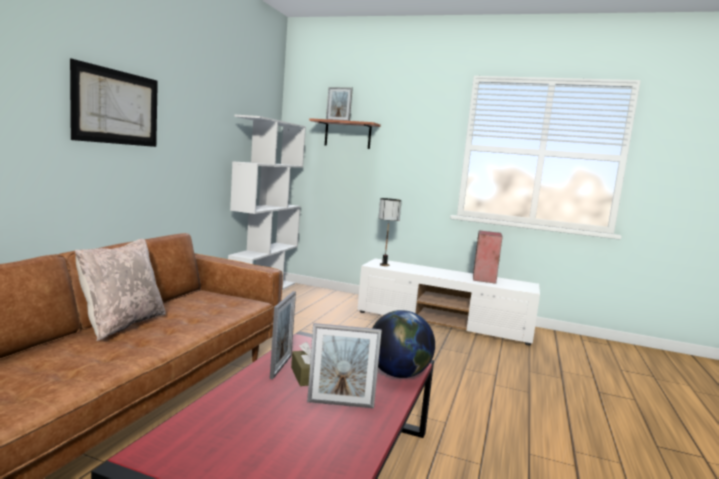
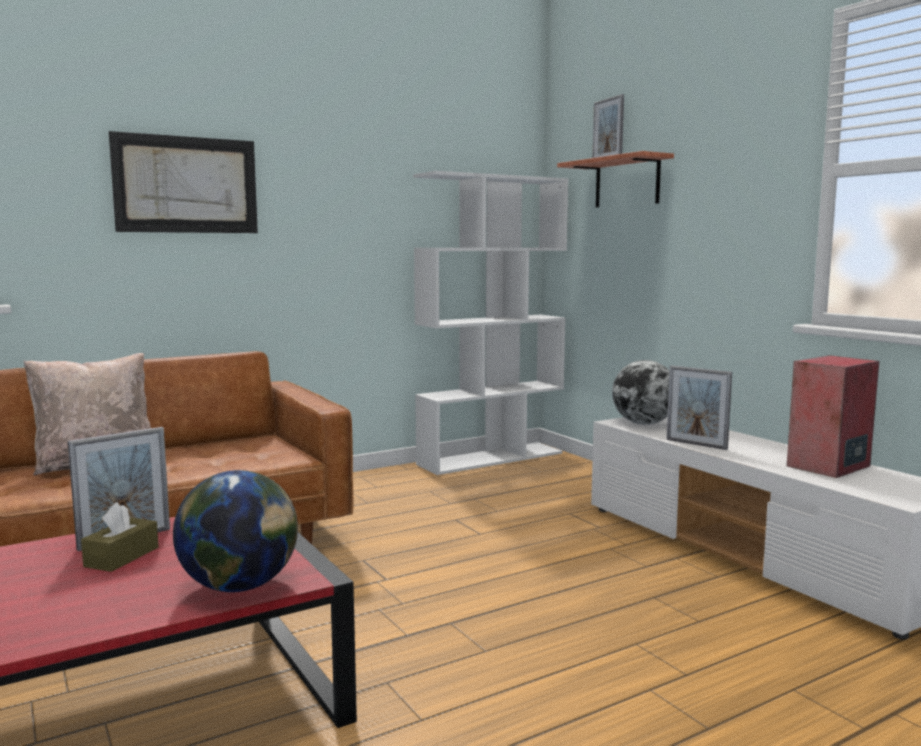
camera: 40 degrees right, 0 degrees up
(340, 404) = (66, 601): picture frame -> picture frame (696, 444)
(384, 265) = (643, 424): table lamp -> globe

